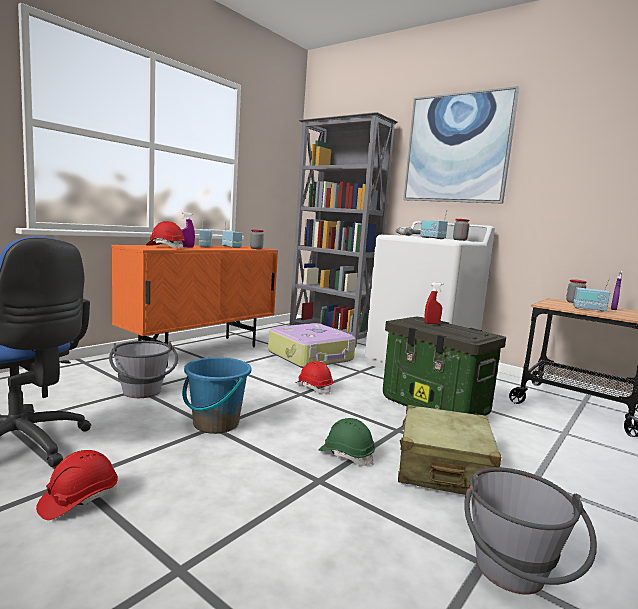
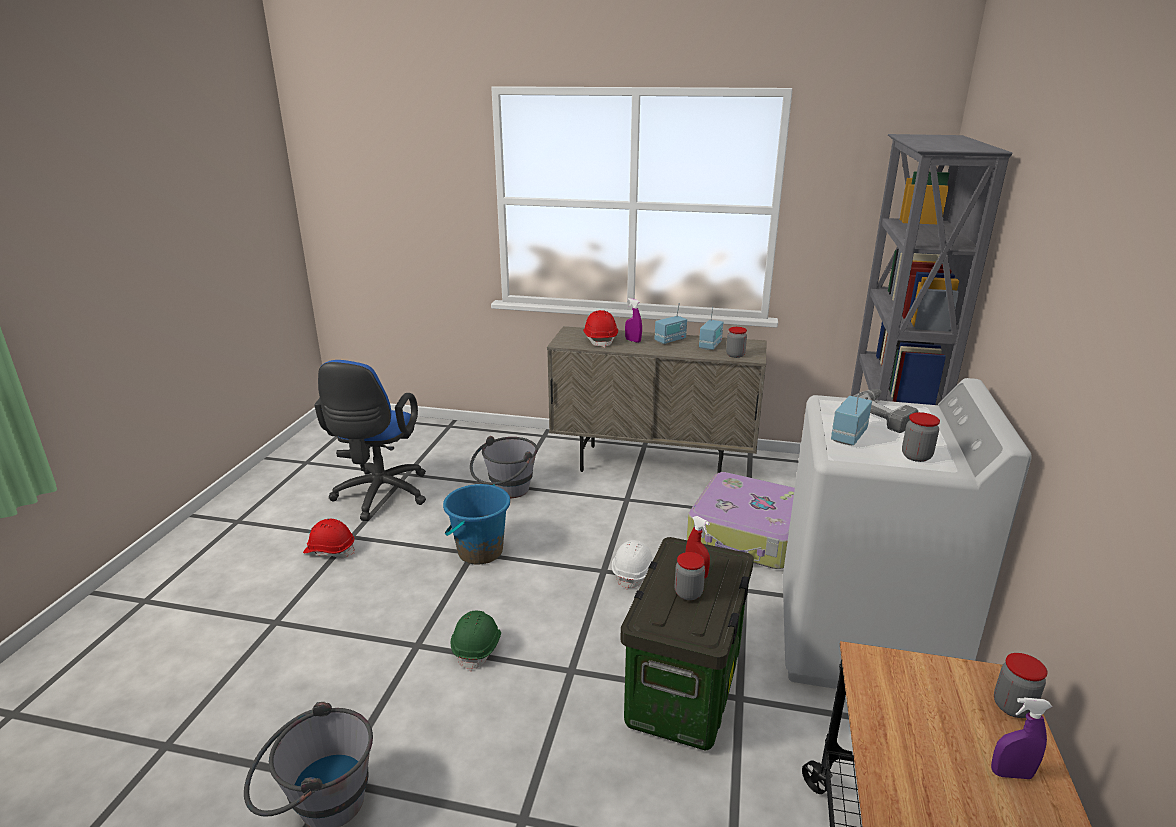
camera: 65 degrees right, 15 degrees up
(200, 351) = (653, 465): orange cabinet -> beige cabinet
(313, 387) = (634, 573): red hard hat -> white hard hat
(443, 467) = (500, 727): beige suitcase -> none
(450, 328) = (688, 593): none -> jar
(457, 148) = (1053, 244): picture -> none
(589, 309) = (919, 725): radio -> none

